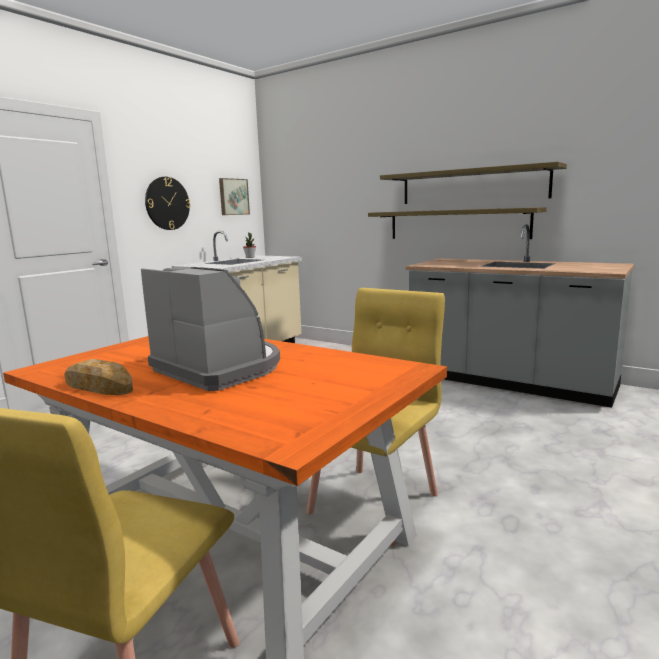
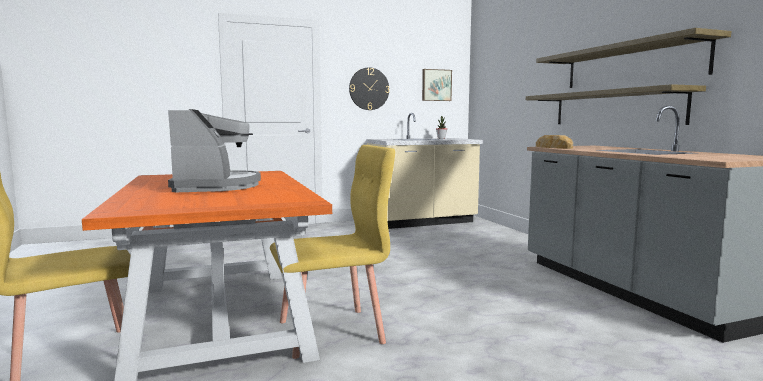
camera: 35 degrees right, 5 degrees down
(99, 386) = (145, 184): bread -> bread (553, 147)

